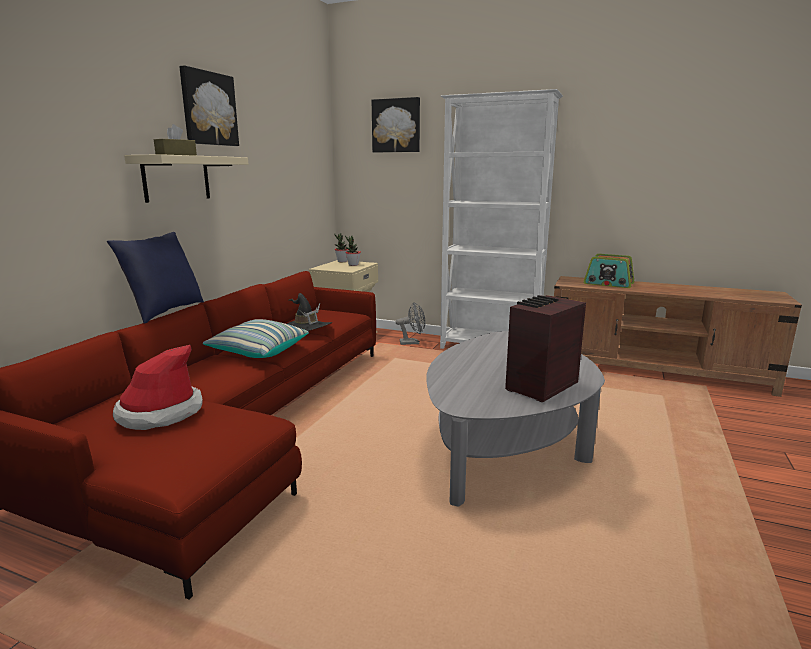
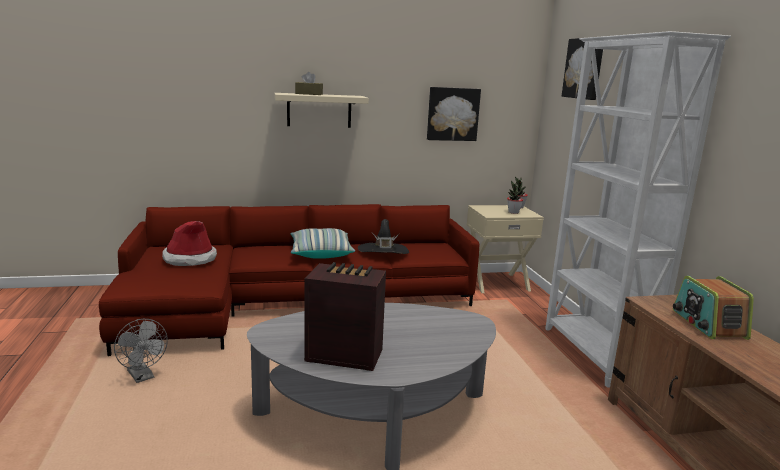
camera: 55 degrees right, 0 degrees up
(164, 312) = (279, 204): blue pillow -> none
(208, 109) = (362, 57): picture -> picture (452, 114)
(412, 342) = (535, 313): grey fan -> grey fan (143, 377)

